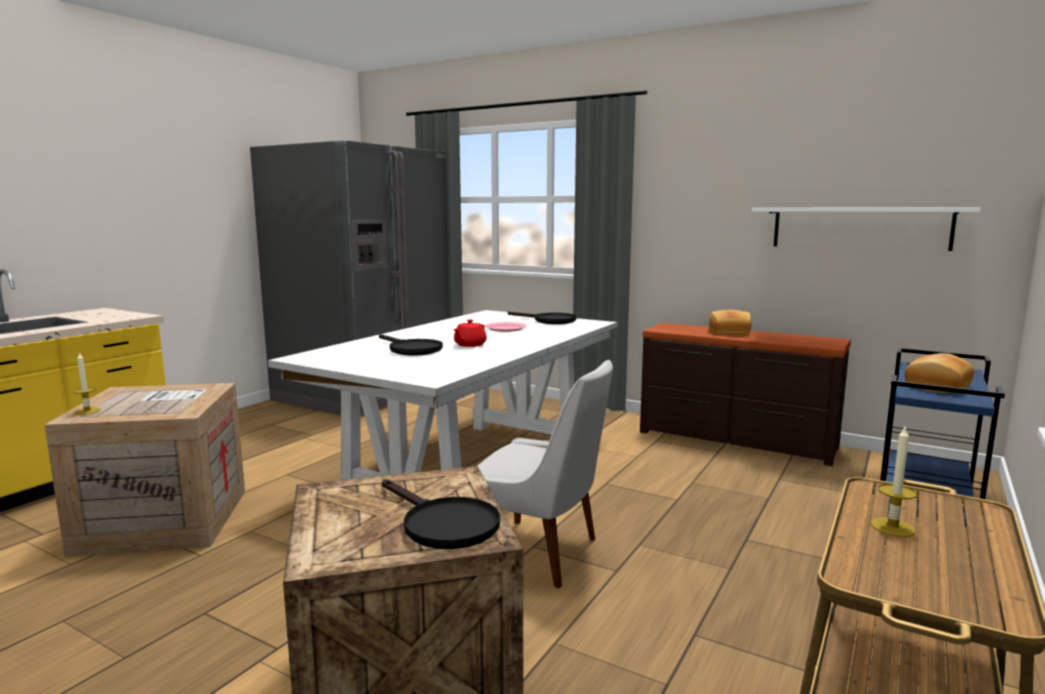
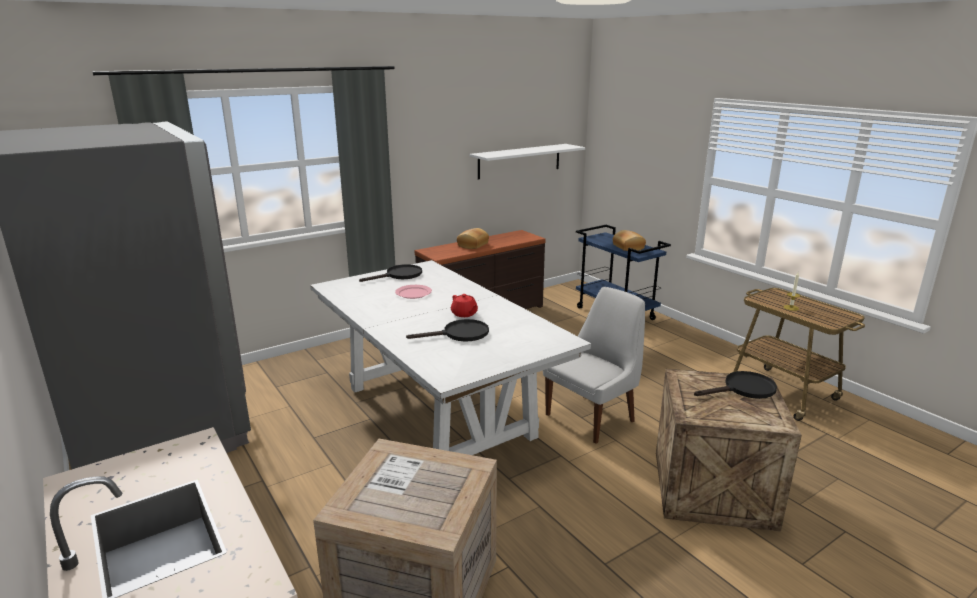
camera: 65 degrees left, 10 degrees up
(87, 411) = (422, 526): candle -> none

